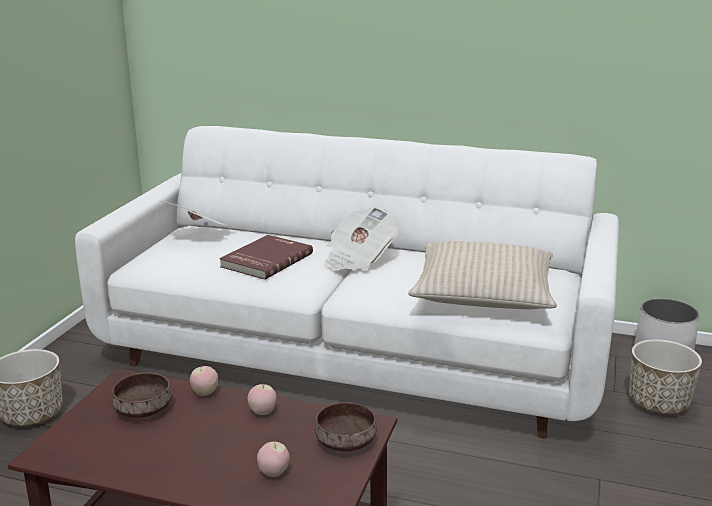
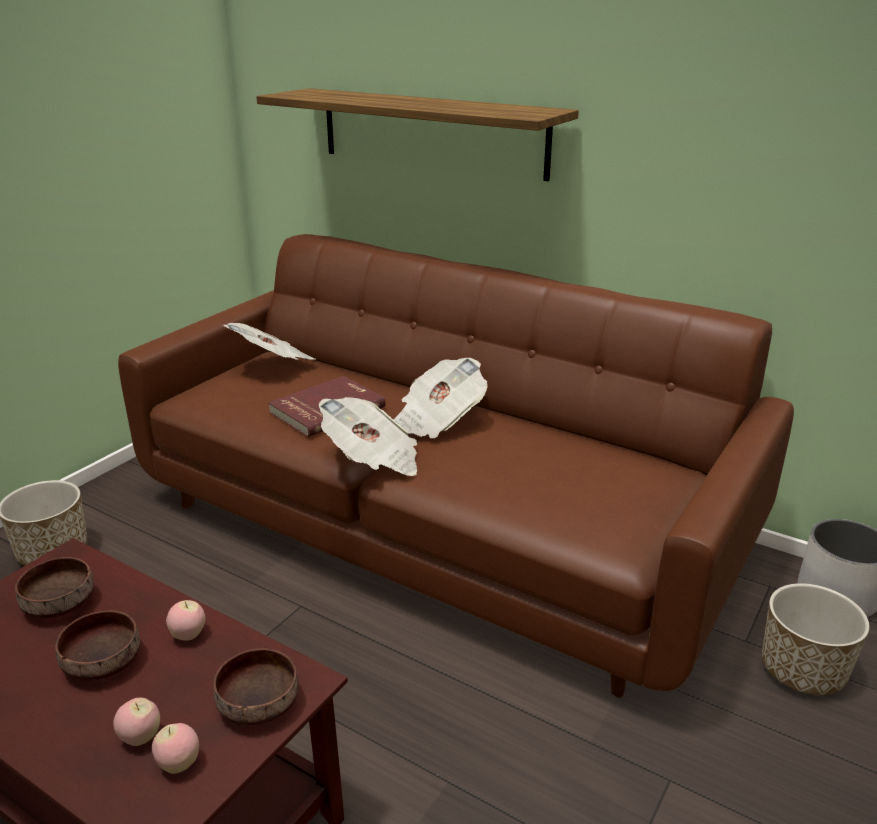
camera: 15 degrees right, 5 degrees up
(205, 393) = (142, 592): apple -> apple (179, 764)
(210, 437) = (105, 662): none -> brown bowl
(314, 36) = (431, 132): none -> shelf
(326, 289) = (373, 460): none -> newspaper
(356, 350) = (438, 526): white sofa -> brown sofa
(483, 292) = (565, 493): beige pillow -> none

